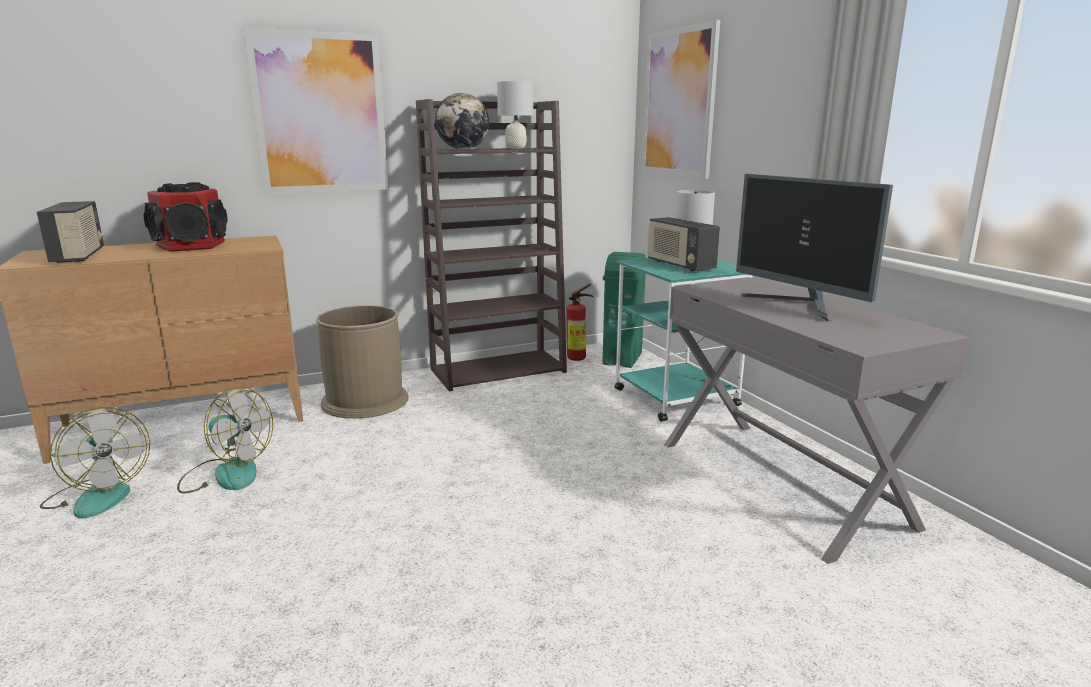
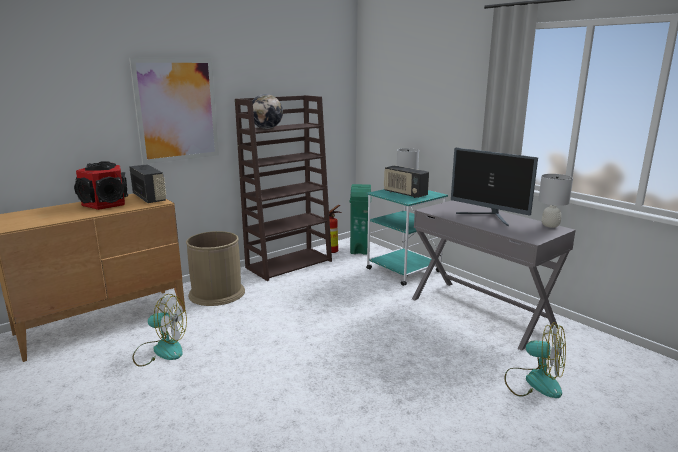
camera: 15 degrees left, 0 degrees up
(79, 256) = (38, 218): radio -> radio (149, 198)
(99, 495) = (84, 376): fan -> fan (534, 382)
(516, 148) = (296, 126): grey table lamp -> grey table lamp (551, 226)
(679, 103) = (389, 95): picture -> none

